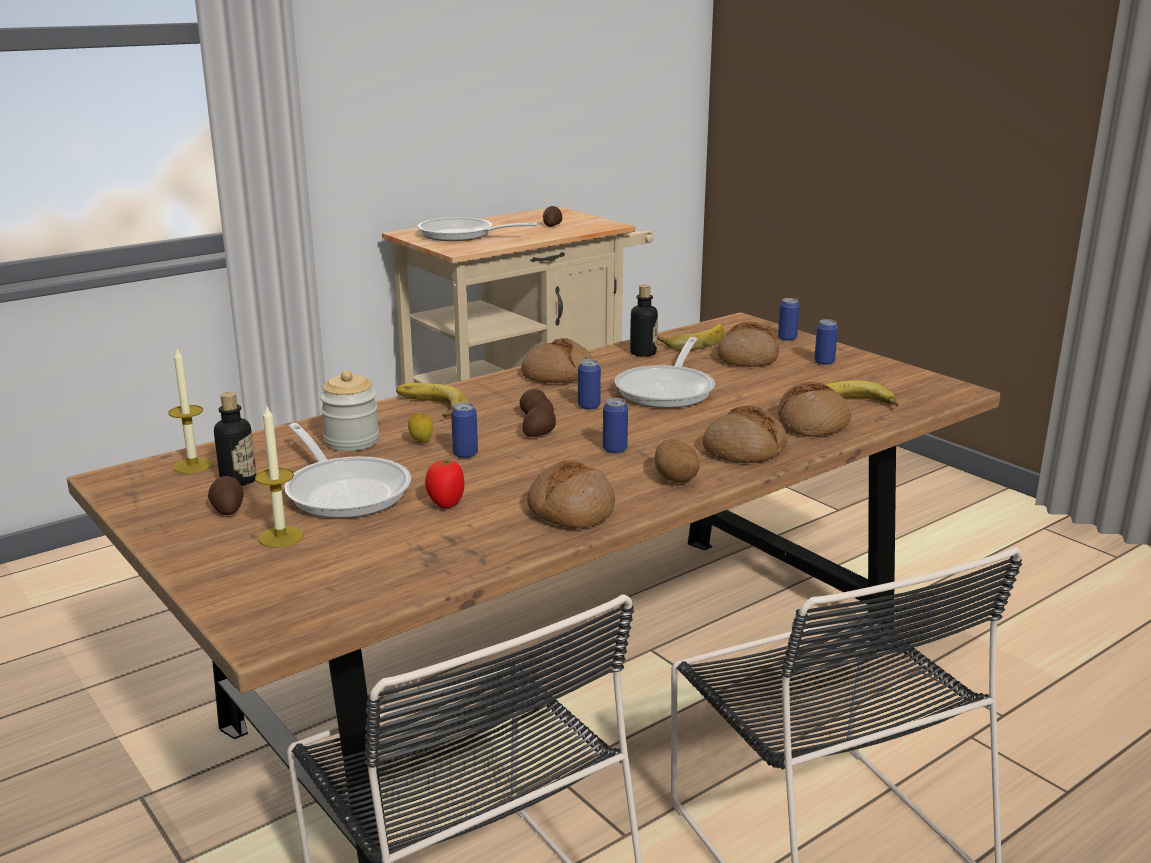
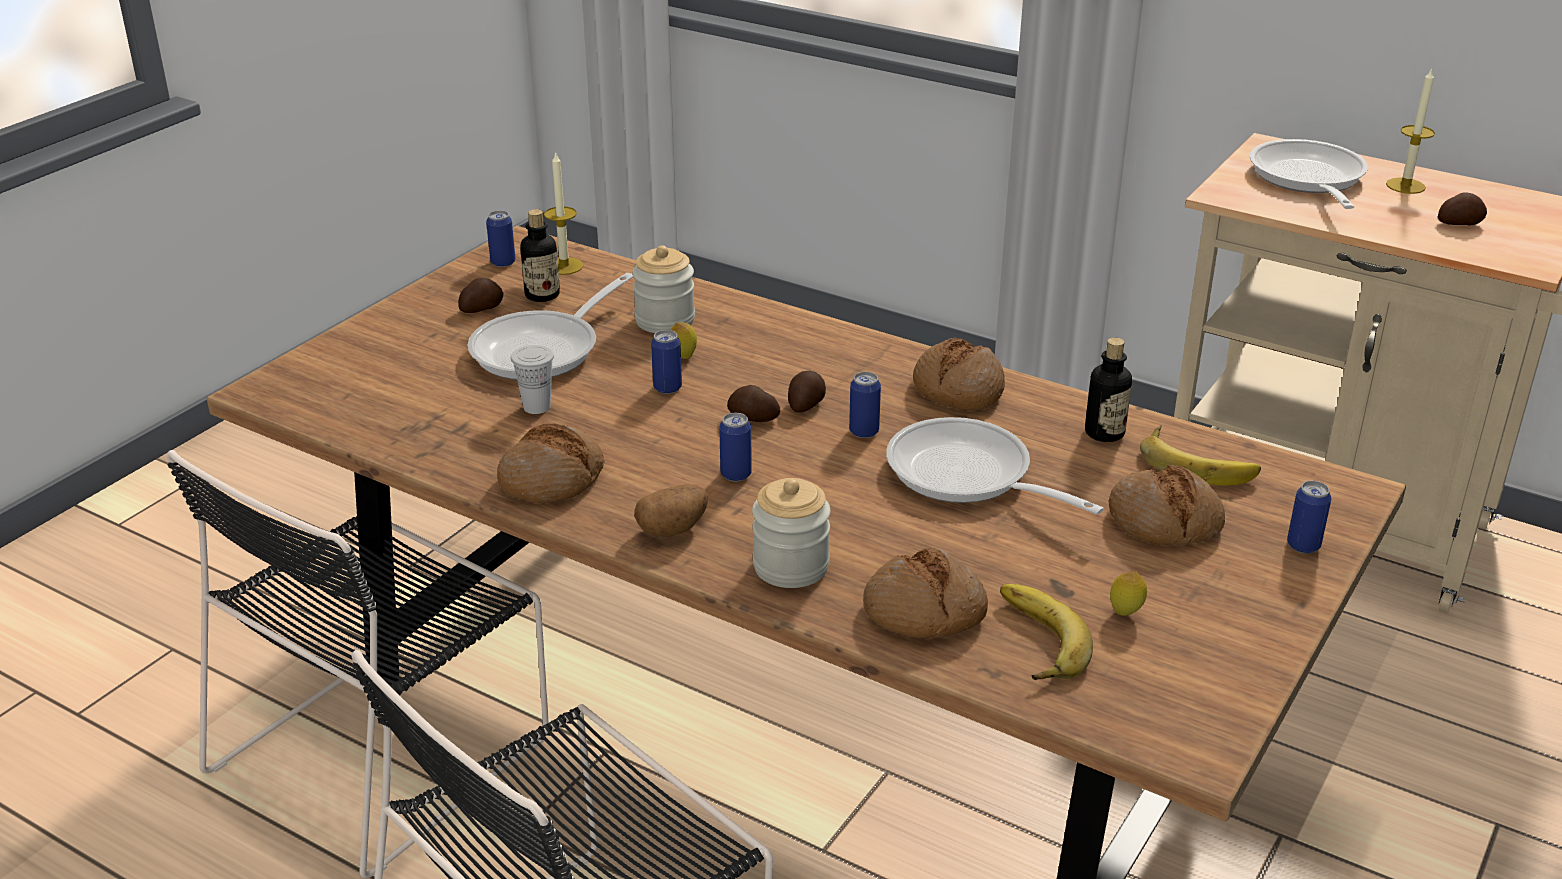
camera: 70 degrees right, 10 degrees up
(281, 537) = (434, 347): candle -> candle (1405, 186)
(429, 408) = (786, 337): banana -> none
(446, 504) = (537, 407): tomato -> white cup
(668, 390) = (968, 477): frying pan -> frying pan turned 45 degrees clockwise
(744, 450) = (791, 566): bread -> jar
(824, 362) = (1213, 595): can -> can (503, 262)
(834, 381) = (1125, 613): none -> lemon

